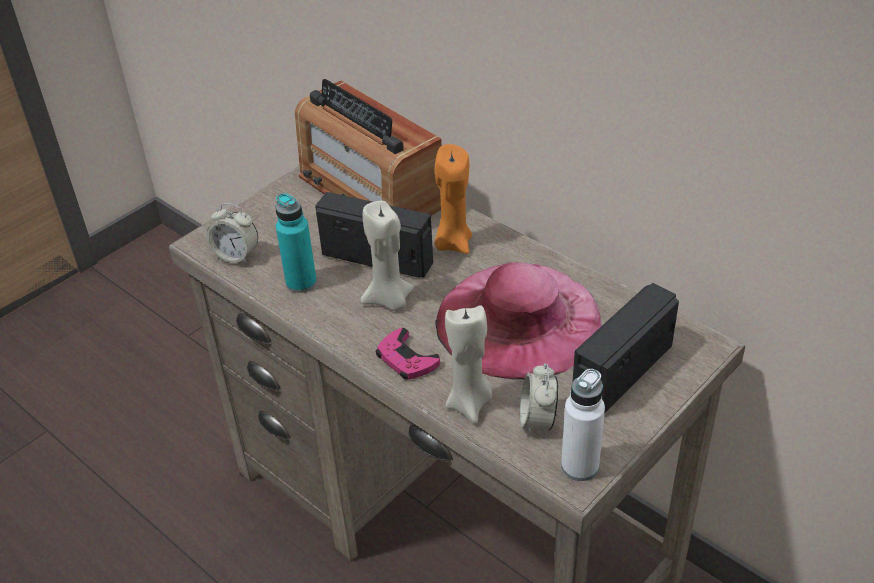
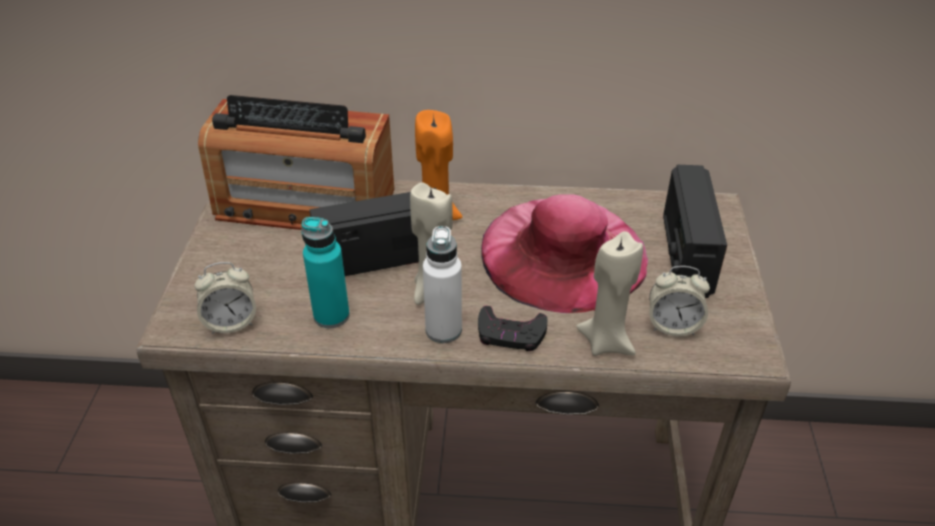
camera: 40 degrees left, 0 degrees up
(406, 359) = (510, 333): pink game controller -> black game controller
(537, 420) = (673, 325): alarm clock -> alarm clock turned 45 degrees counterclockwise
(579, 466) = (744, 343): white bottle -> white bottle (443, 330)

